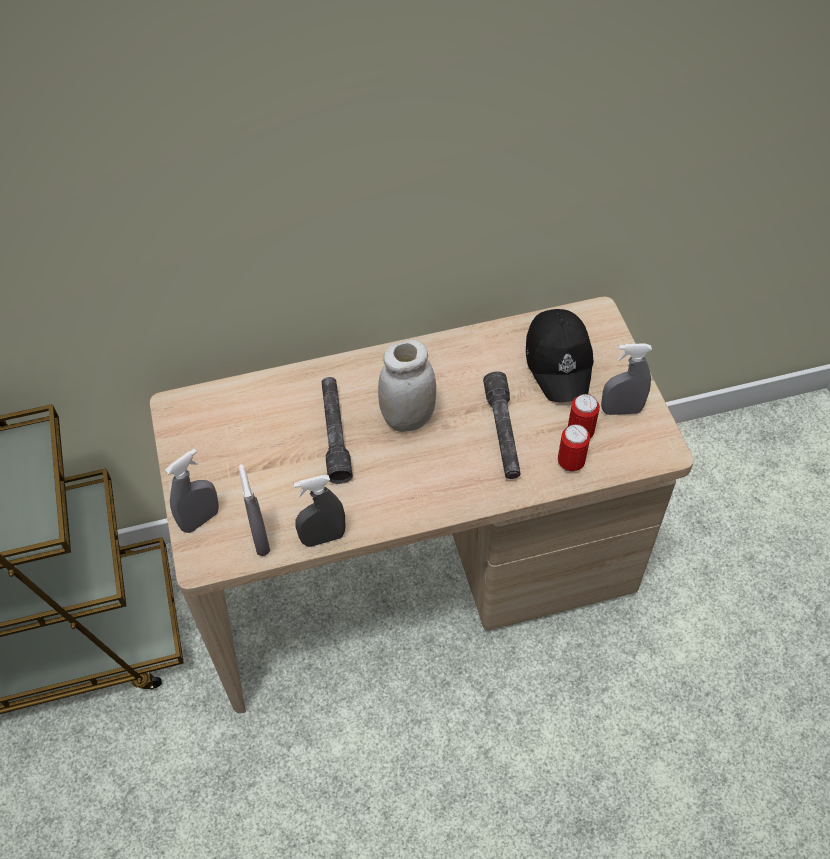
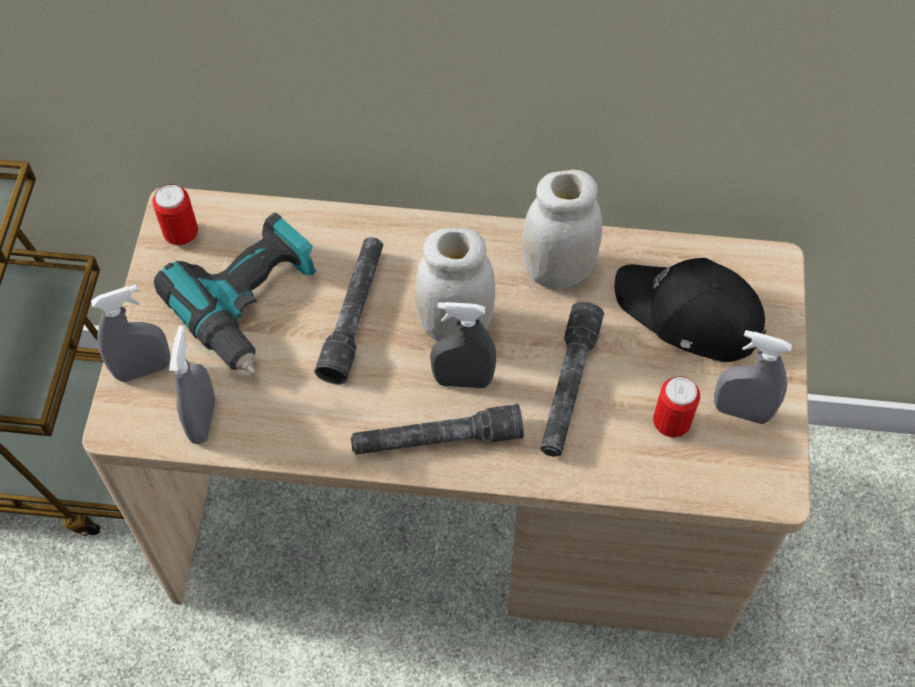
camera: 20 degrees right, 5 degrees up
(259, 450) = (252, 304): none -> power drill
(323, 538) = (278, 447): grey spray bottle -> grey spray bottle (463, 380)
(430, 495) = (436, 440): none -> grey flashlight
(460, 361) = (558, 270): none -> white jar
(559, 361) = (689, 315): black cap -> black cap turned 105 degrees clockwise
(570, 463) = (639, 460): can -> can (181, 235)

